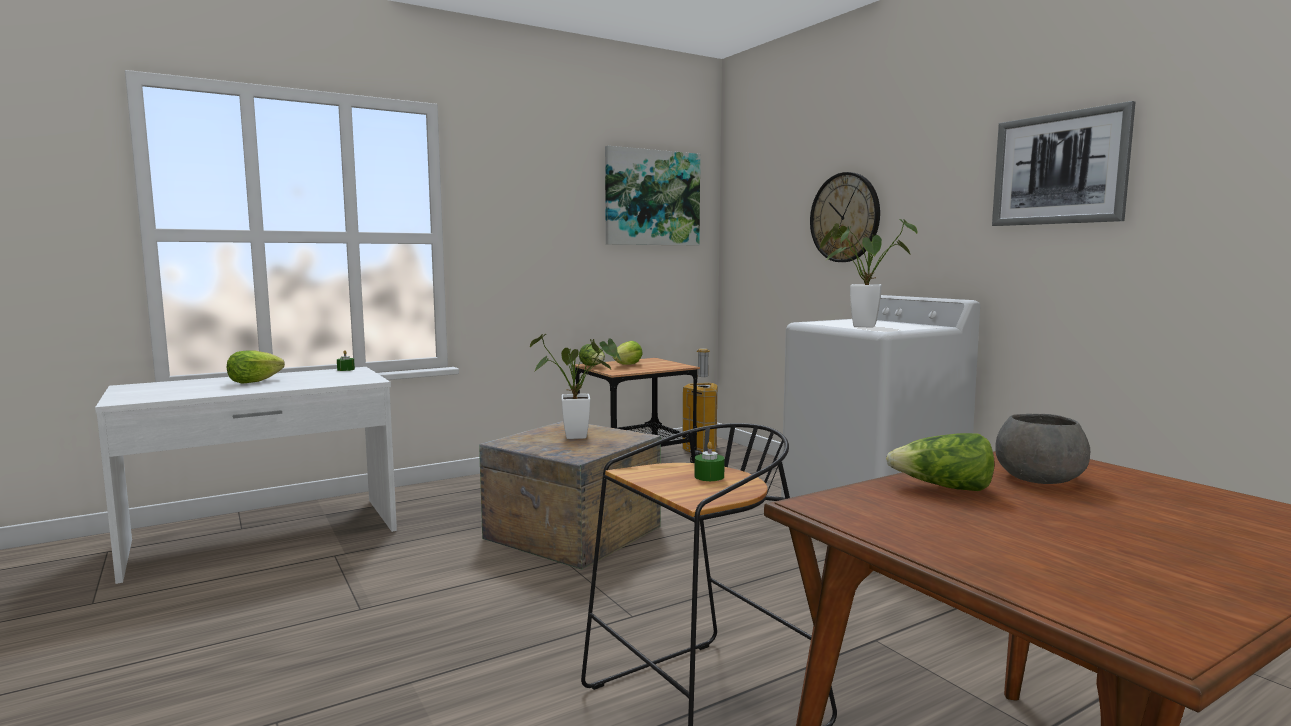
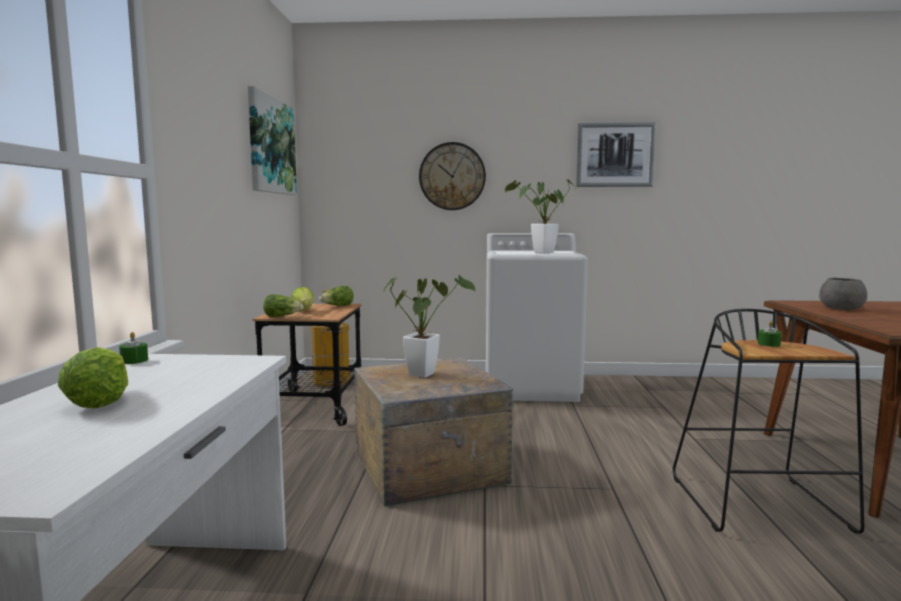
camera: 55 degrees left, 0 degrees up
(943, 488) = (861, 317): lettuce -> lettuce (337, 306)

